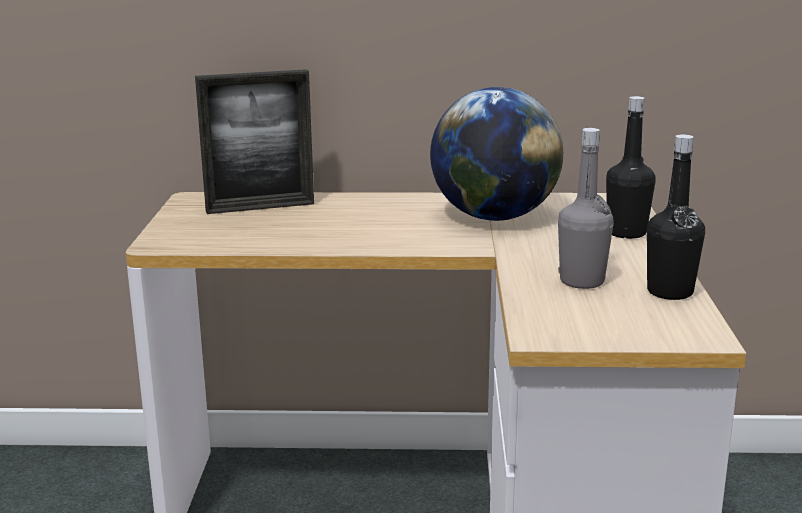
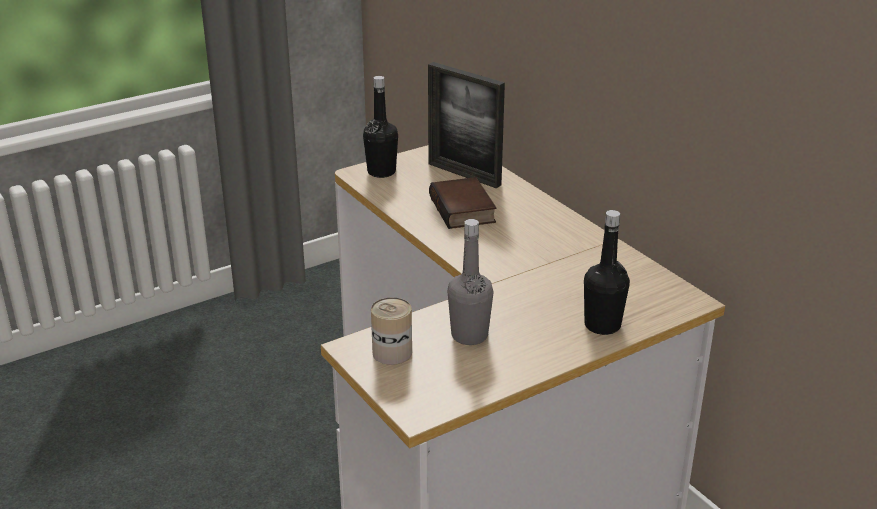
camera: 55 degrees right, 10 degrees up
(334, 224) = (464, 210): none -> book
(494, 217) = (562, 260): globe -> none
(573, 320) = (392, 352): none -> can
(670, 292) = (491, 378): black bottle -> black bottle (381, 172)

